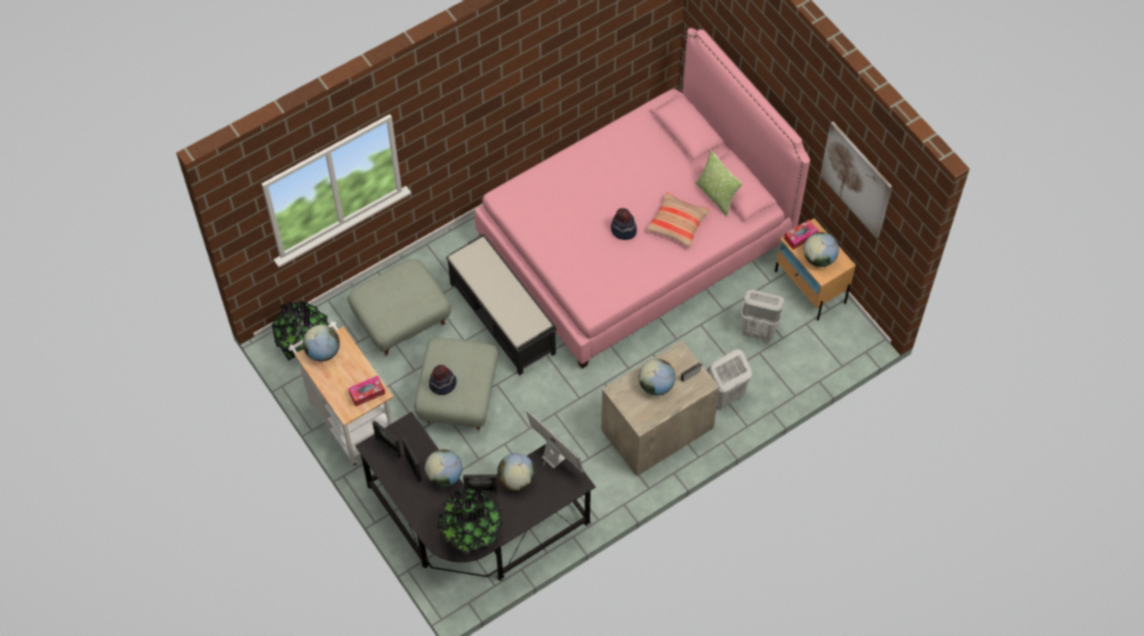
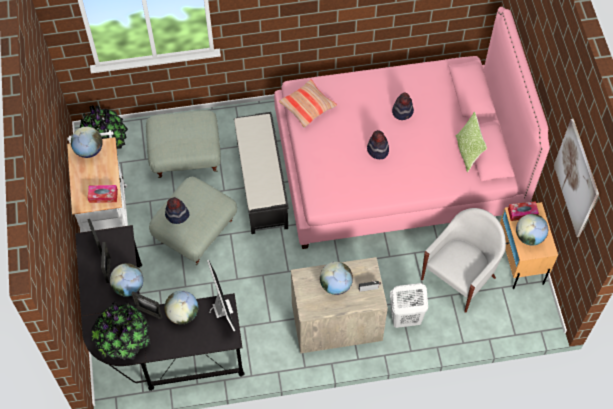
camera: 25 degrees right, 0 degrees up
(628, 178) = (402, 111): none -> hat
(677, 223) = (424, 162): pillow -> pillow (307, 106)
(758, 331) = (459, 277): white laundry basket -> white armchair

